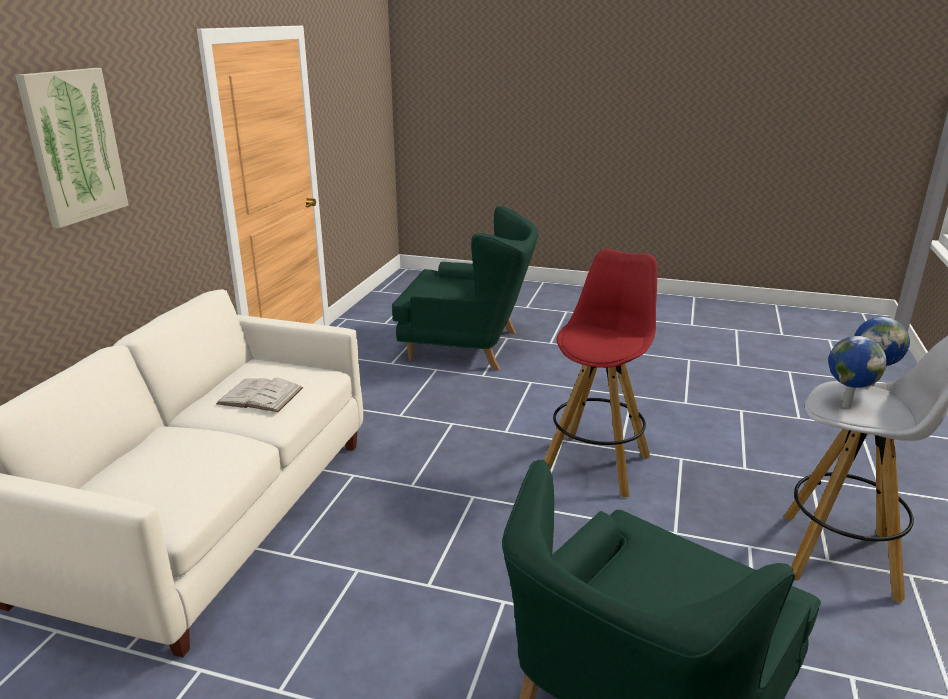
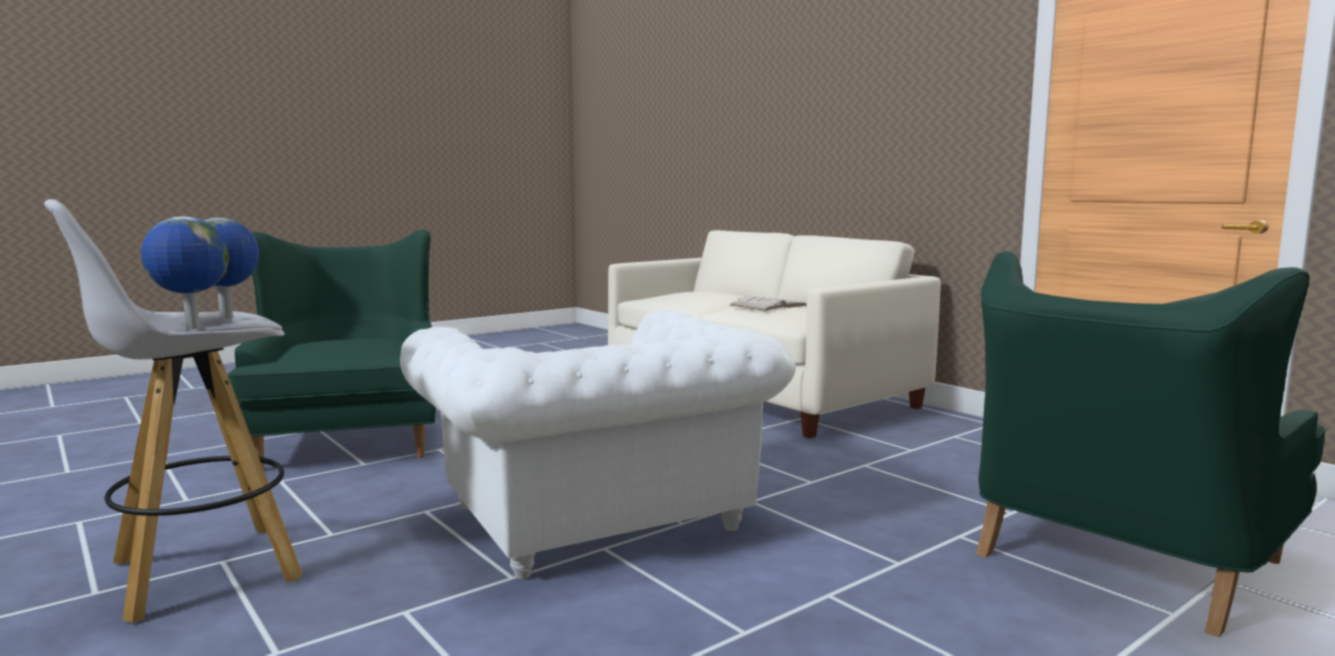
camera: 125 degrees right, 15 degrees down
(73, 146) = (860, 89): picture -> none
(596, 464) = (599, 522): red stool -> white armchair

